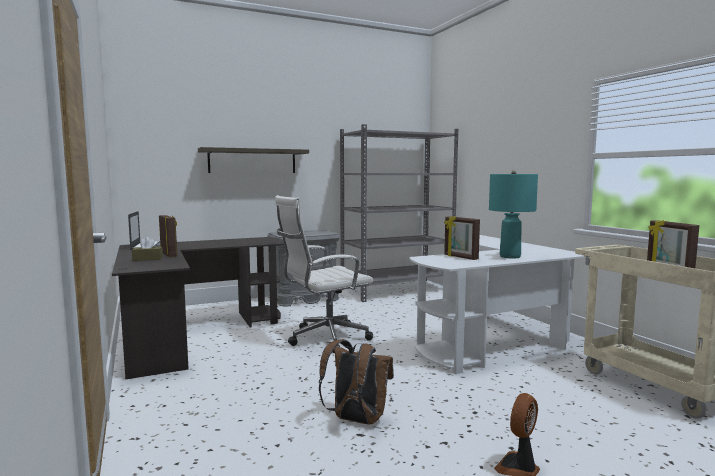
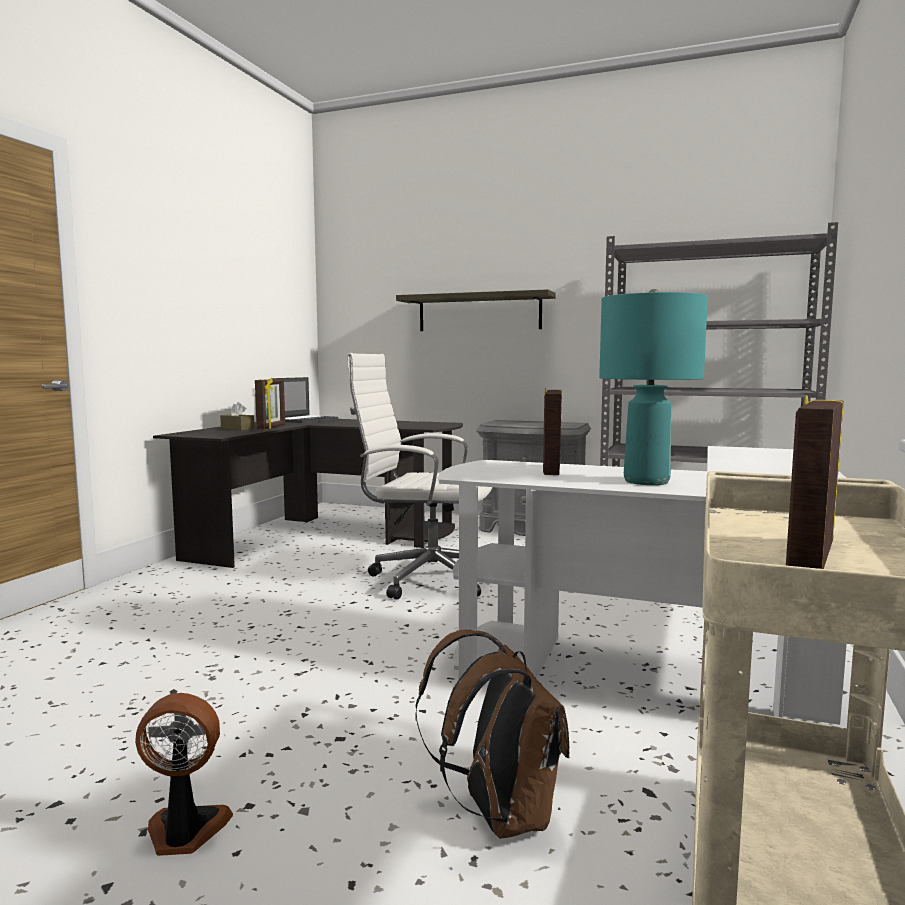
camera: 45 degrees right, 0 degrees up
(356, 420) = (210, 676): brown backpack -> brown backpack (499, 814)

